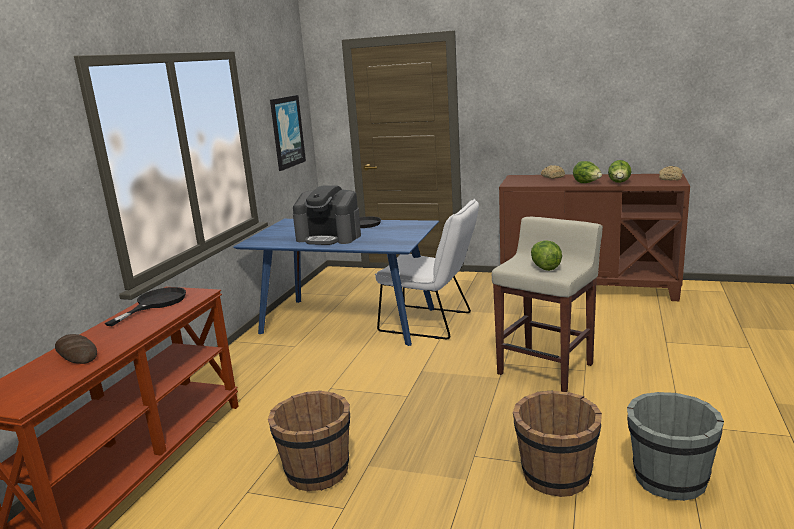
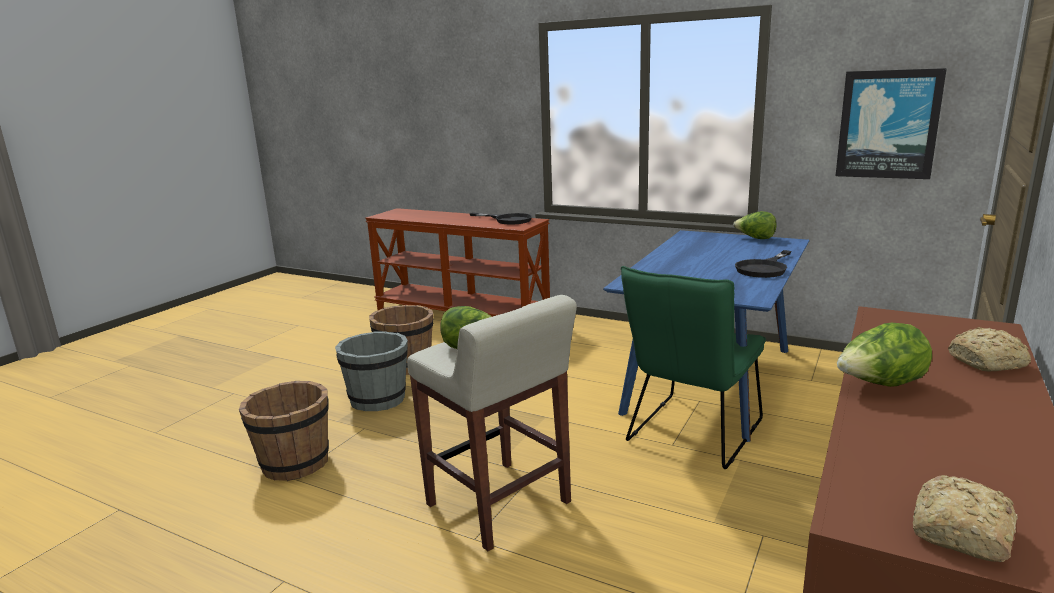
camera: 100 degrees right, 0 degrees up
(77, 353) = (435, 216): bread -> none
(329, 237) = (694, 257): coffee machine -> none
(431, 323) = (690, 435): white chair -> green chair
(619, 183) = (879, 425): lettuce -> lettuce (755, 238)
(668, 479) = (219, 529): grey bucket -> grey bucket (378, 399)

